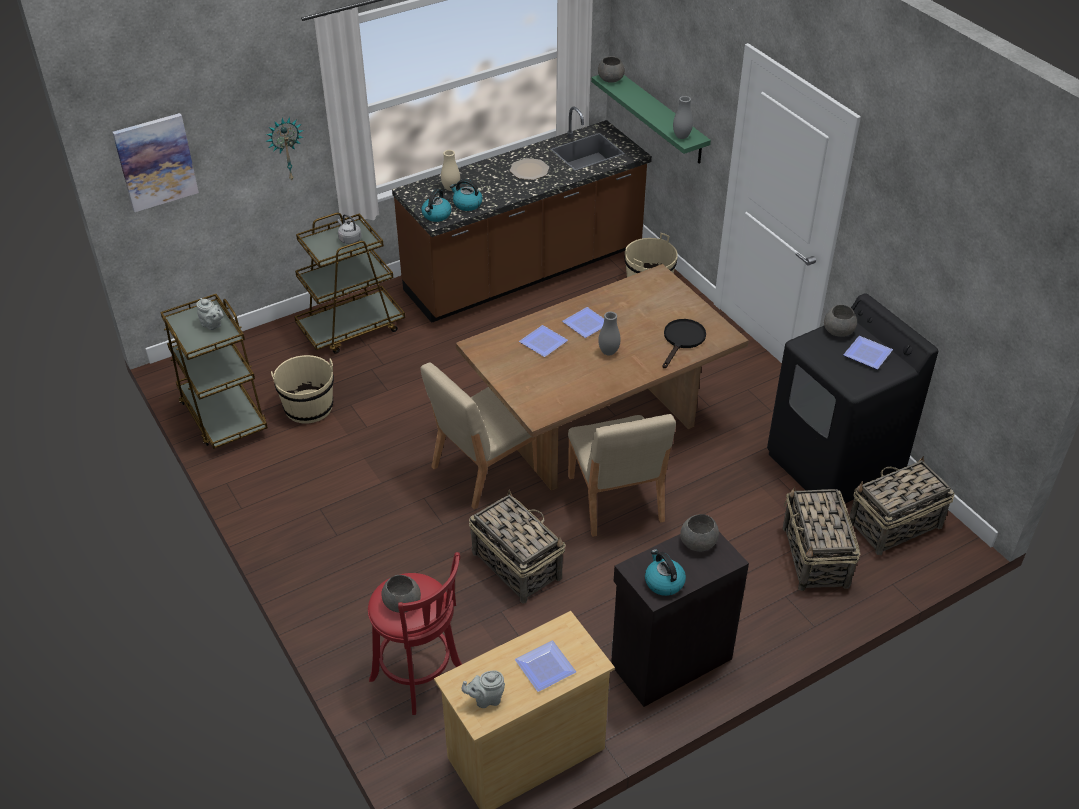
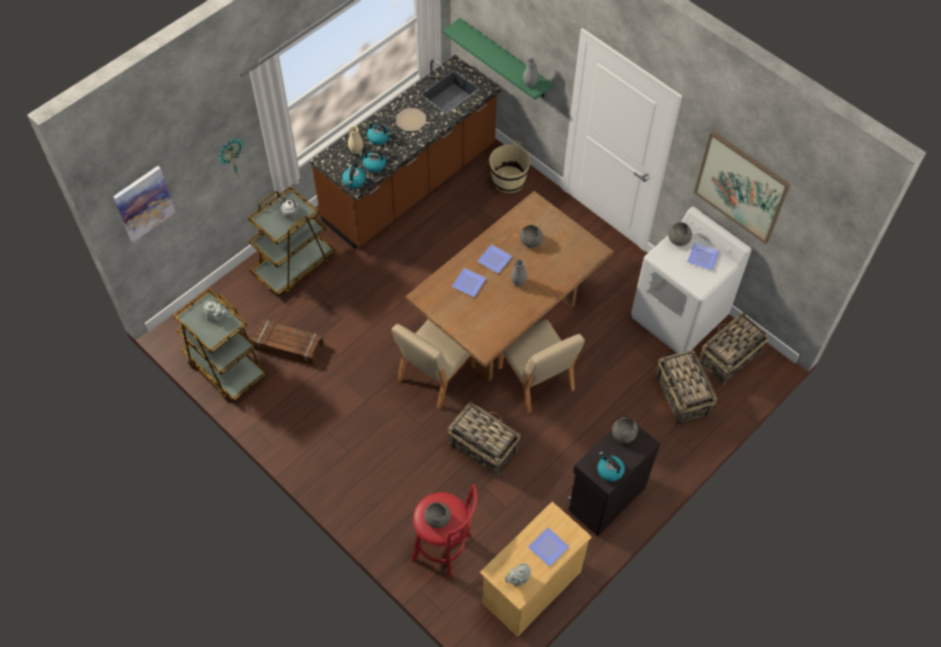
camera: 15 degrees left, 15 degrees up
(308, 407) = (288, 346): beige bucket -> crate
(484, 180) = (379, 138): none -> kettle
(611, 79) = (458, 30): grey bowl -> grey bowl (531, 241)
(682, 340) = (567, 261): black frying pan -> none
(834, 464) = (679, 317): black washing machine -> white washing machine
(929, 250) = (741, 187): none -> picture

